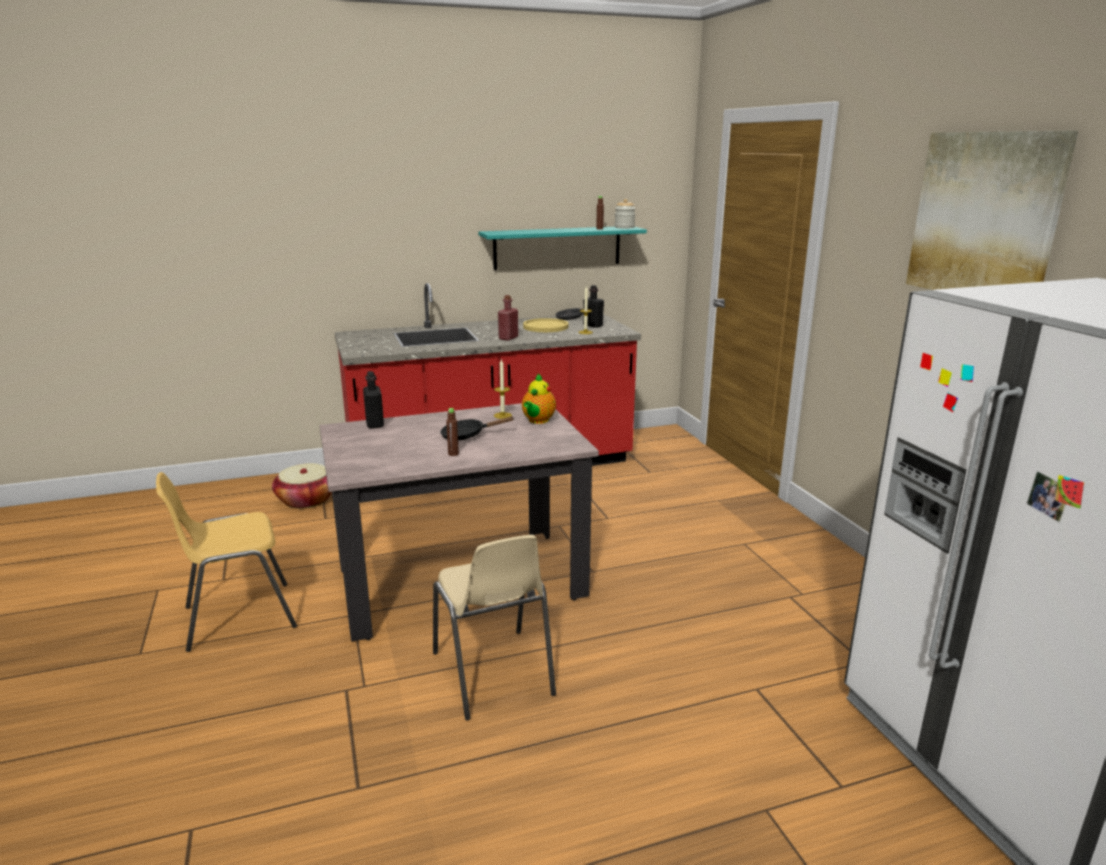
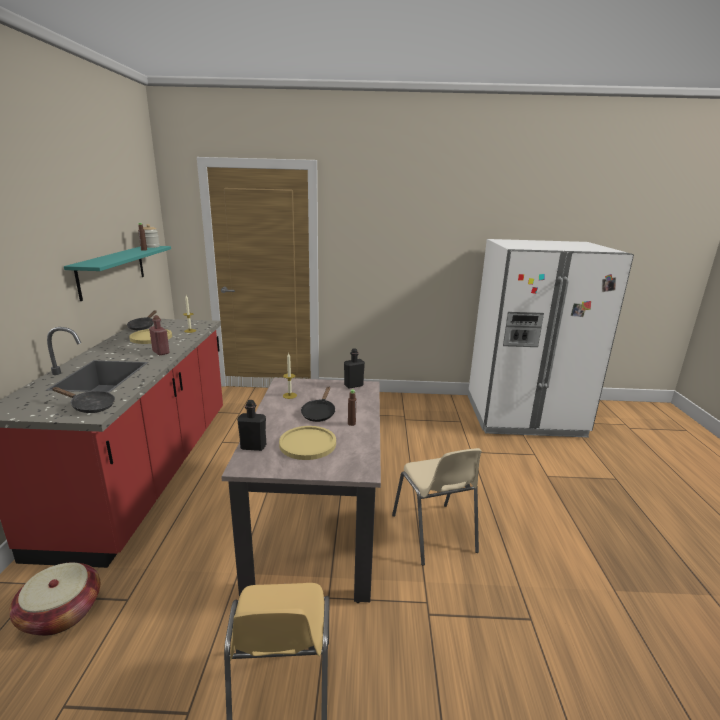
camera: 70 degrees left, 0 degrees up
(370, 349) = (90, 406): none -> black frying pan
(392, 443) = (307, 444): none -> yellow plate
(493, 674) = (434, 534): beige chair -> beige chair turned 75 degrees clockwise
(537, 421) = (313, 387): teapot -> none
(593, 325) = (176, 326): black bottle -> black bottle (353, 385)
(985, 216) = (428, 219): picture -> none

